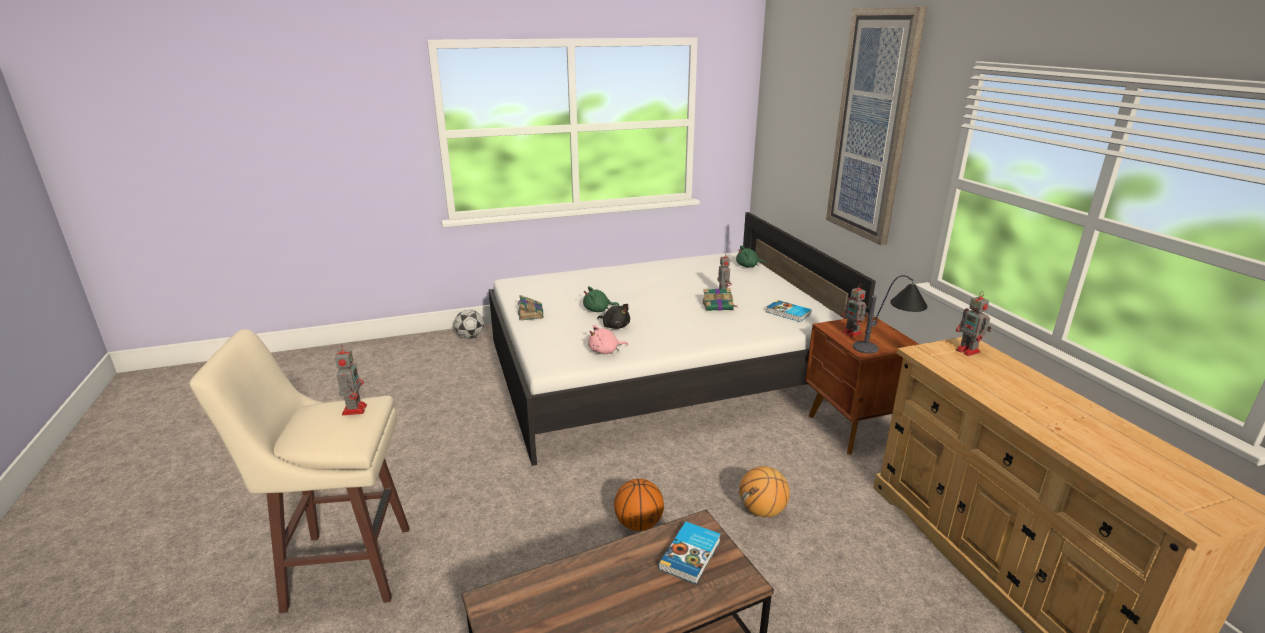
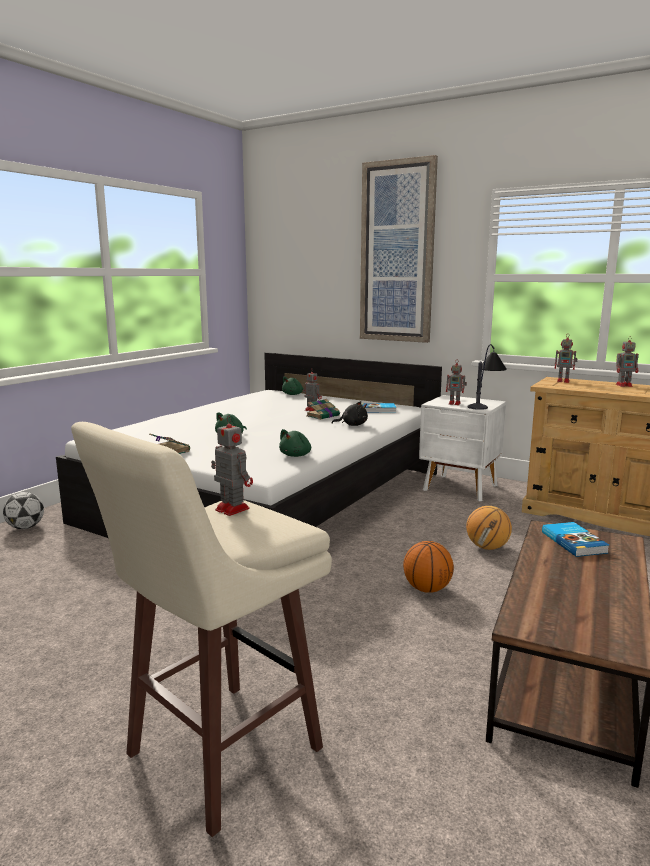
camera: 40 degrees left, 10 degrees down
(605, 351) = (296, 455): pink plush toy -> green plush toy
(615, 326) = (269, 441): black plush toy -> black plush toy (352, 425)
(853, 429) = (460, 488): brown nightstand -> white nightstand
(1039, 386) = (624, 385): none -> toy robot

